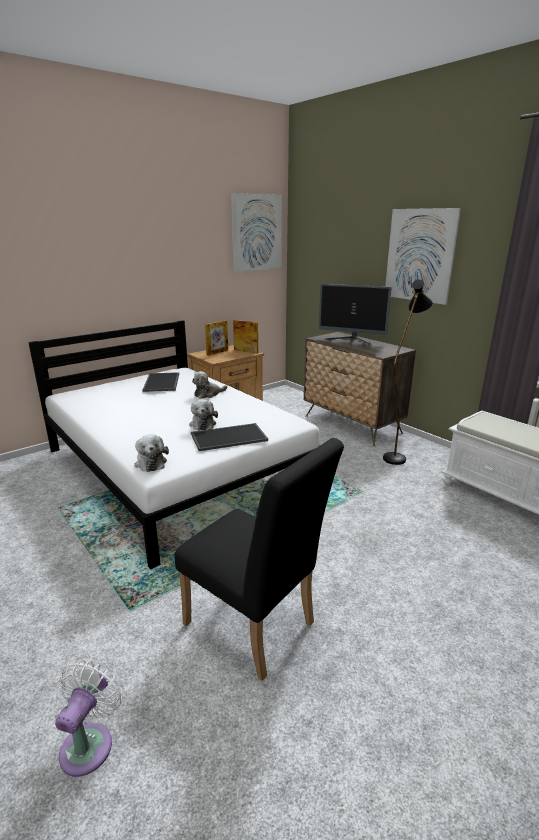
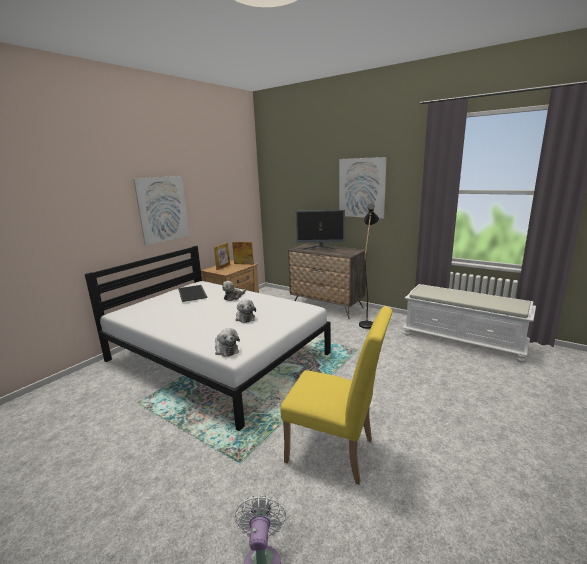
camera: 15 degrees left, 5 degrees down
(229, 436) = (270, 323): tray -> none
(256, 629) = (336, 453): black chair -> yellow chair
(257, 233) = (239, 178): picture -> picture (163, 209)

